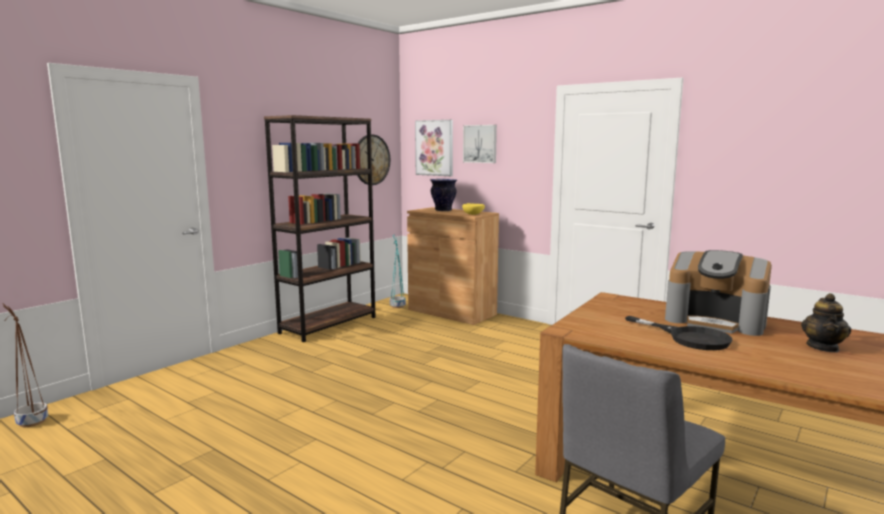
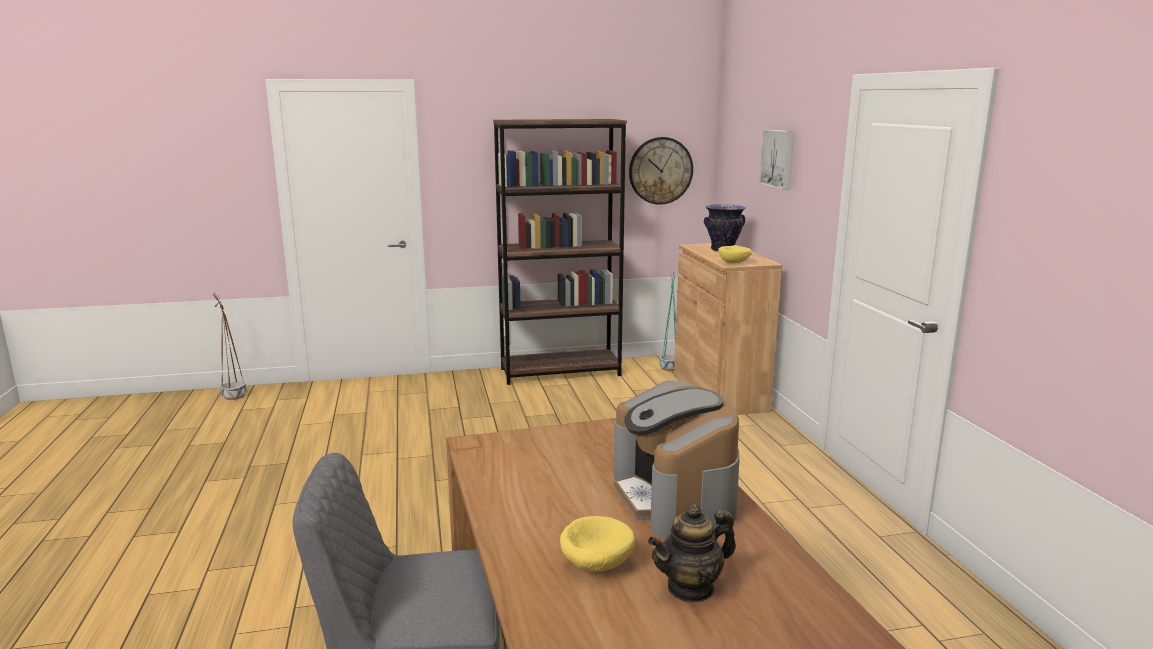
camera: 40 degrees right, 5 degrees up
(434, 148) = (742, 158): picture -> none
(689, 338) = (567, 503): black frying pan -> none
(773, 353) = (595, 563): none -> yellow bowl

